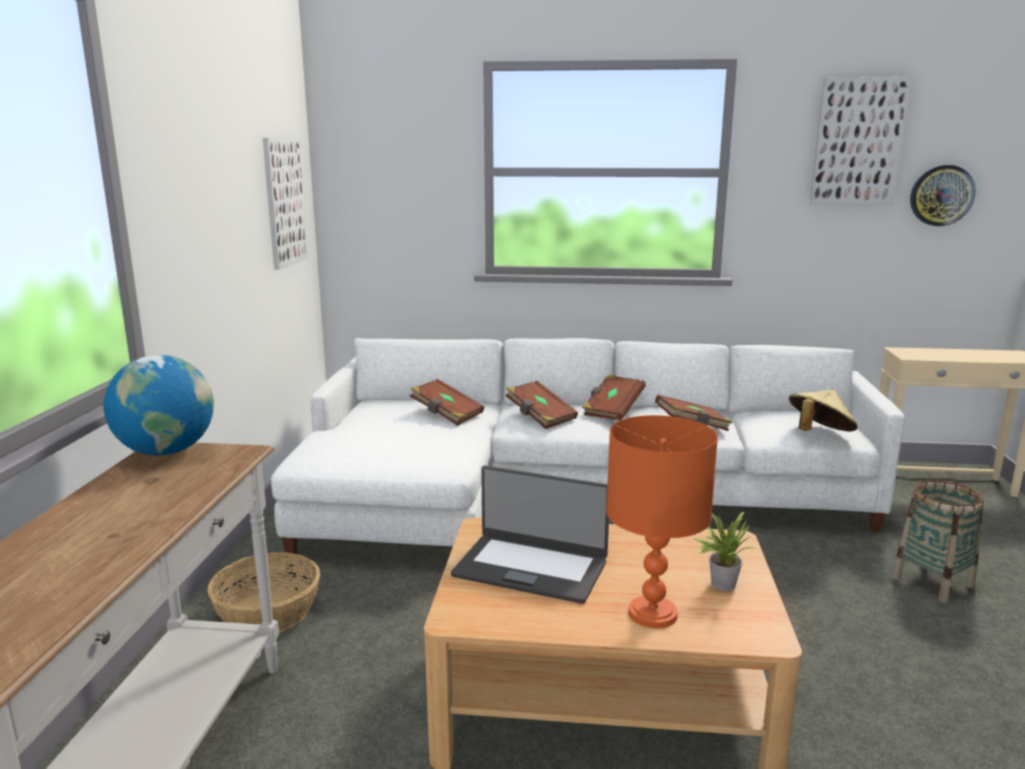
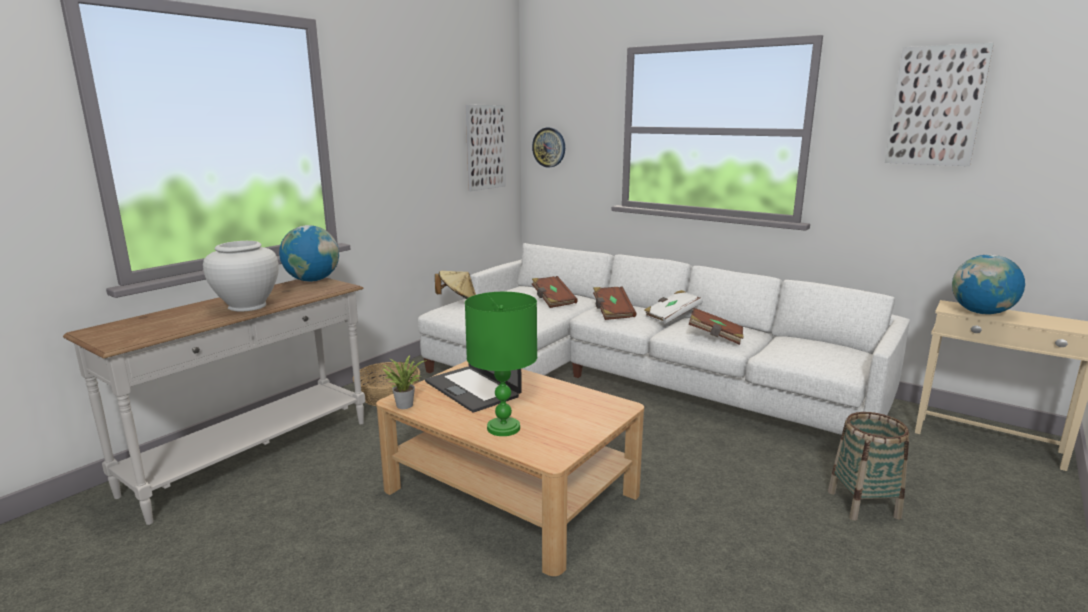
camera: 30 degrees right, 0 degrees up
(132, 525) = (247, 306): none -> white vase
(612, 410) = (671, 316): brown book -> white book
(651, 614) = (503, 428): orange table lamp -> green table lamp
(720, 583) = (571, 425): potted plant -> potted plant (404, 404)
(819, 434) = (814, 360): beige hat -> beige hat (458, 300)
(935, 355) = (981, 313): none -> globe
(941, 195) = (1026, 158): wall clock -> wall clock (549, 147)

